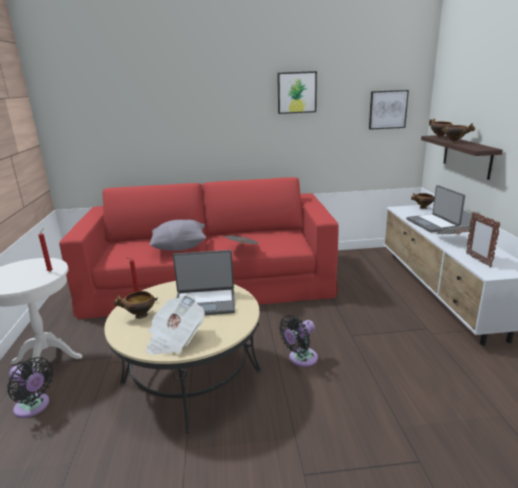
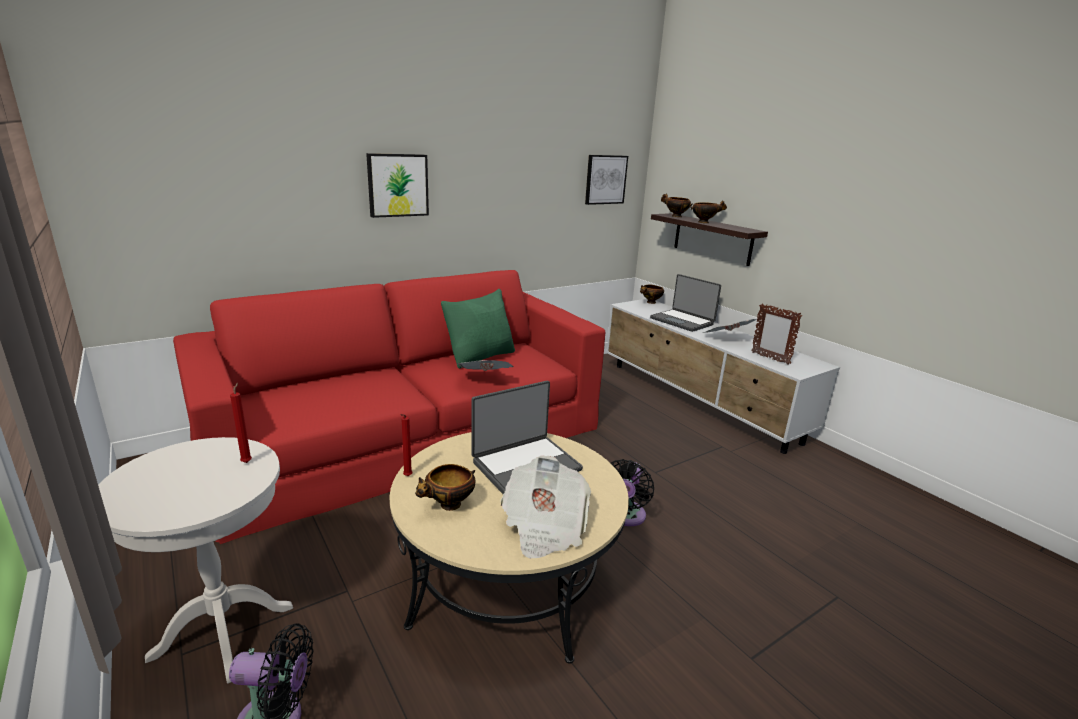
camera: 30 degrees left, 0 degrees up
(180, 247) = (381, 388): grey pillow -> none
(256, 235) = (480, 357): none -> green pillow
(296, 92) = (504, 150): picture -> picture (397, 185)

